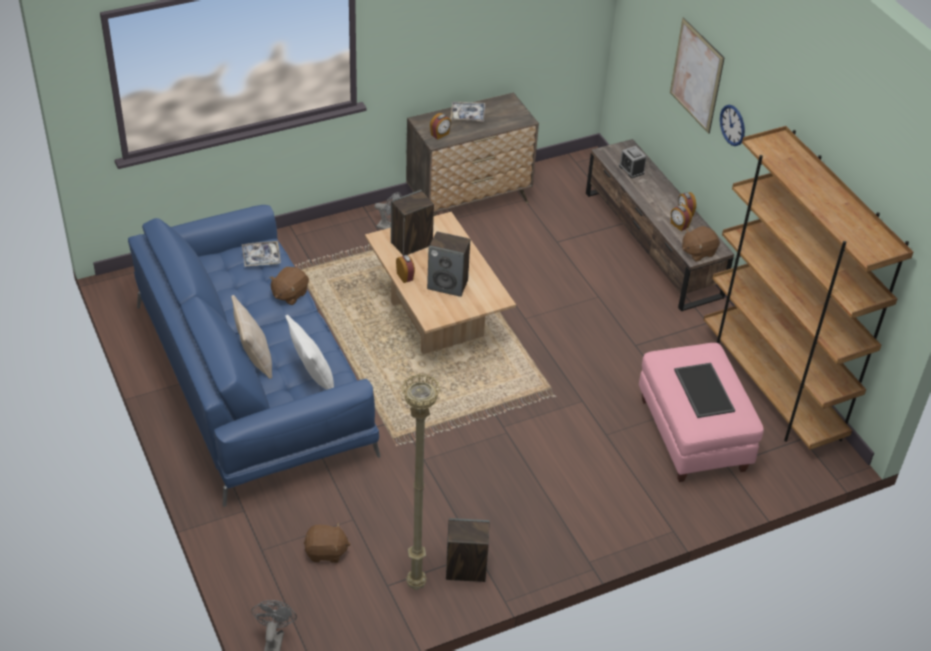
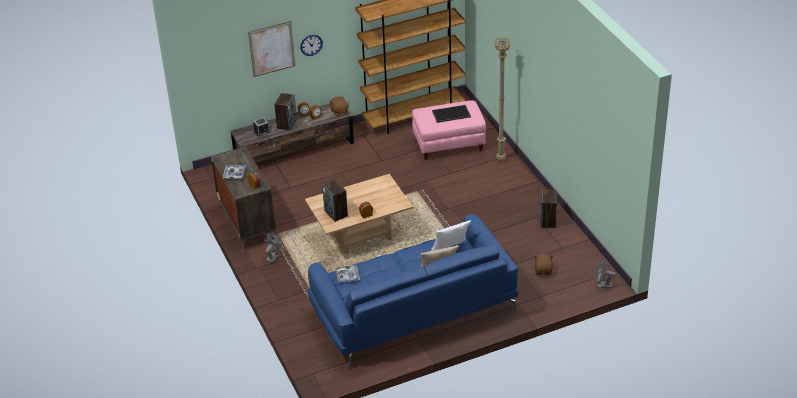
camera: 85 degrees left, 5 degrees down
(289, 294) = (381, 262): brown plush toy -> none
(414, 584) = (560, 238): beige floor lamp -> beige floor lamp (500, 160)
(448, 284) = (373, 198): speaker -> speaker (286, 124)

